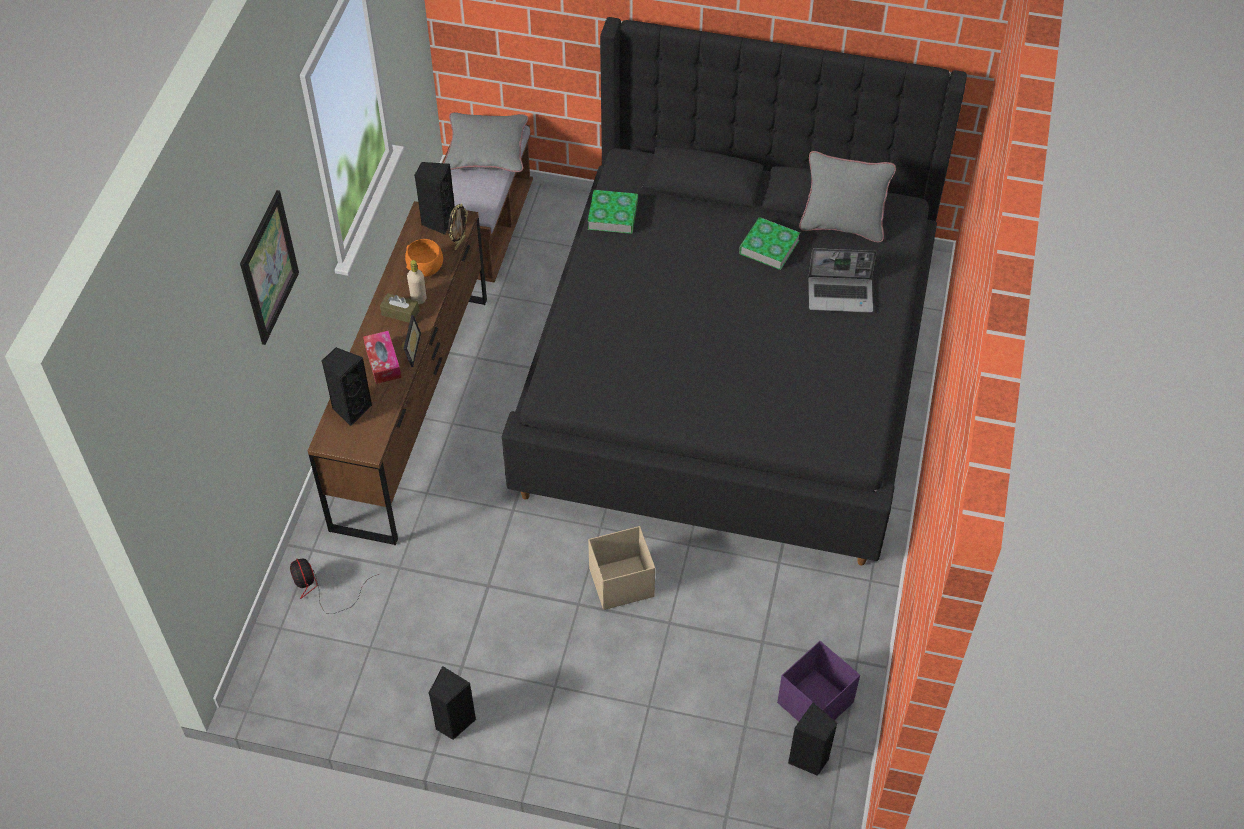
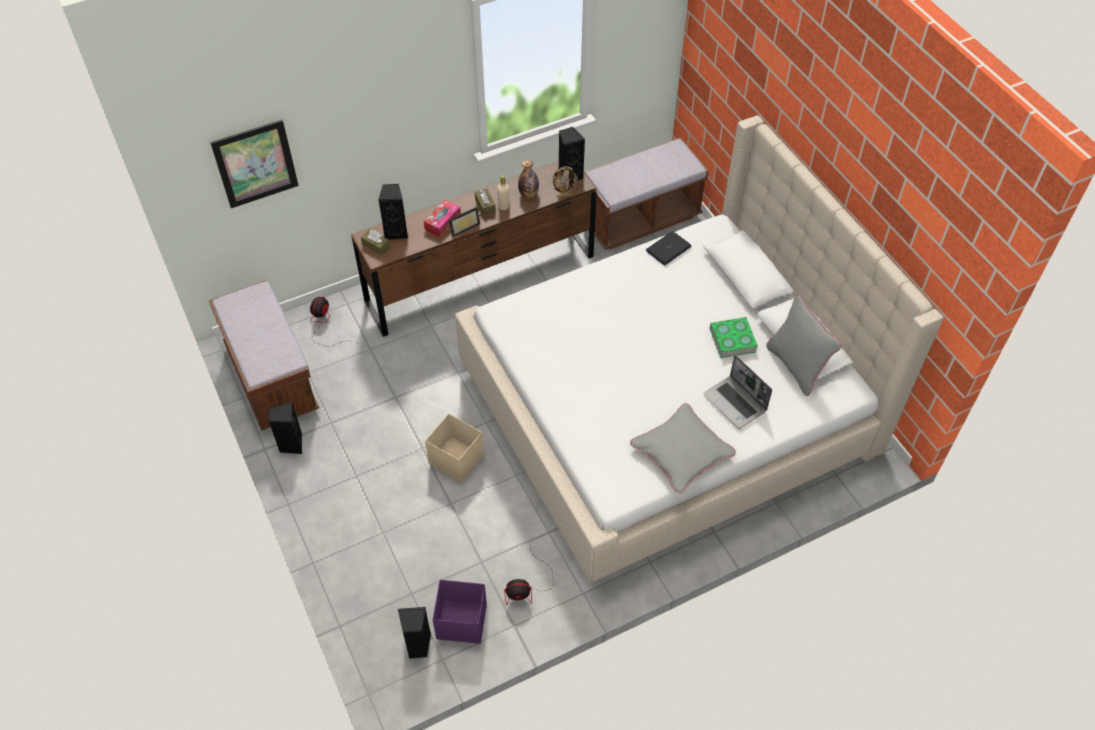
camera: 50 degrees right, 0 degrees up
(269, 268) = (376, 102): picture -> picture (255, 164)
(342, 686) = (271, 379): none -> brown bench
(351, 439) = (376, 246): none -> brown tissue box
(426, 269) = (528, 194): orange bowl -> bottle
(486, 149) = (663, 164): grey pillow -> grey pillow (681, 452)
(613, 215) = (668, 249): book -> laptop
(731, 372) = (669, 409): black bed -> beige bed
(825, 622) = (527, 588): none -> fan

